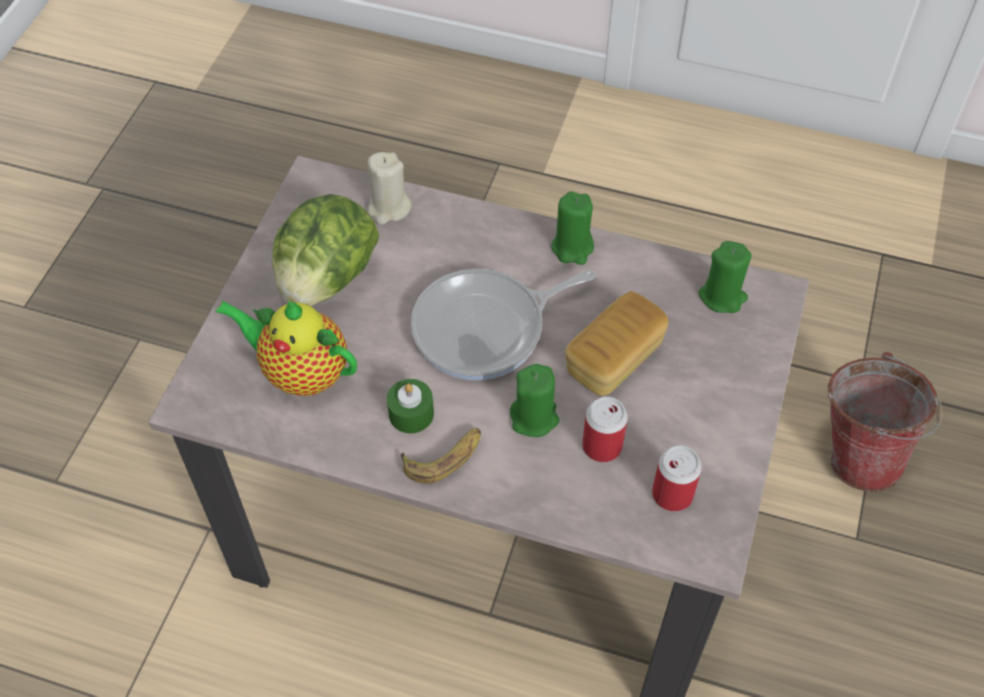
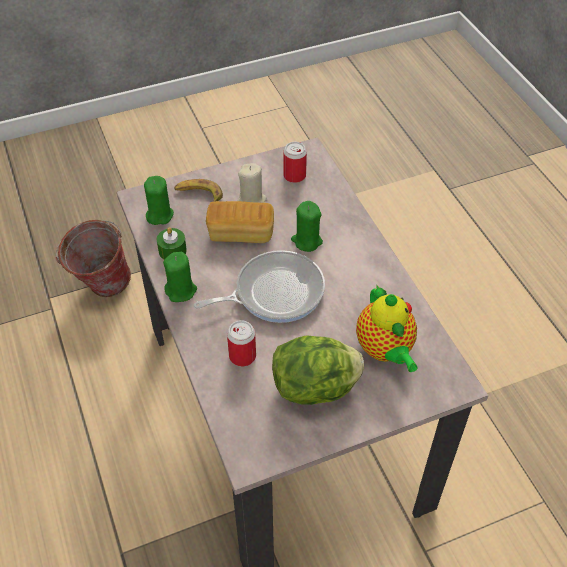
camera: 130 degrees left, 5 degrees down
(389, 208) = (232, 398): beige candle -> beige candle (252, 201)
(411, 414) = (356, 287): green candle -> green candle (172, 250)
(444, 457) = (364, 259): banana -> banana (198, 194)
(486, 328) = (274, 292): frying pan -> frying pan turned 45 degrees counterclockwise
(602, 446) = (295, 210): can -> can (242, 356)

